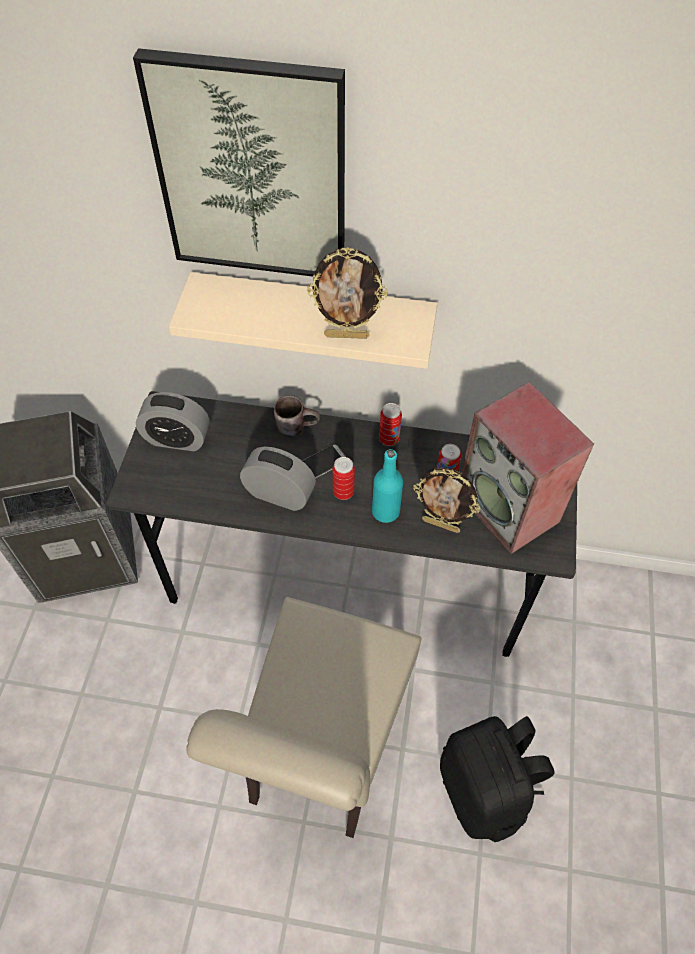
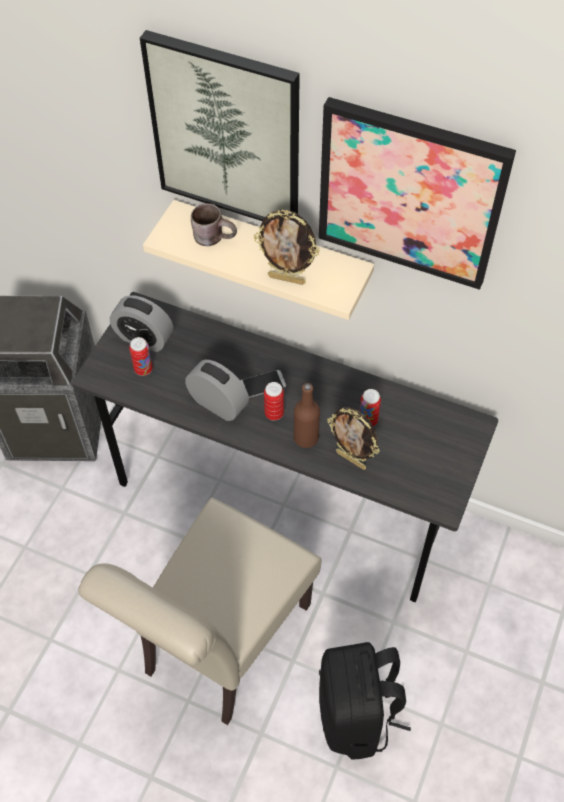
camera: 15 degrees right, 0 degrees up
(297, 424) = (251, 345): brown mug -> brown mug (215, 236)
(385, 511) = (306, 438): turquoise bottle -> brown bottle
(389, 439) = (328, 374): can -> can (143, 369)
(484, 206) = (410, 194): none -> picture
(509, 508) = (418, 458): speaker -> none

